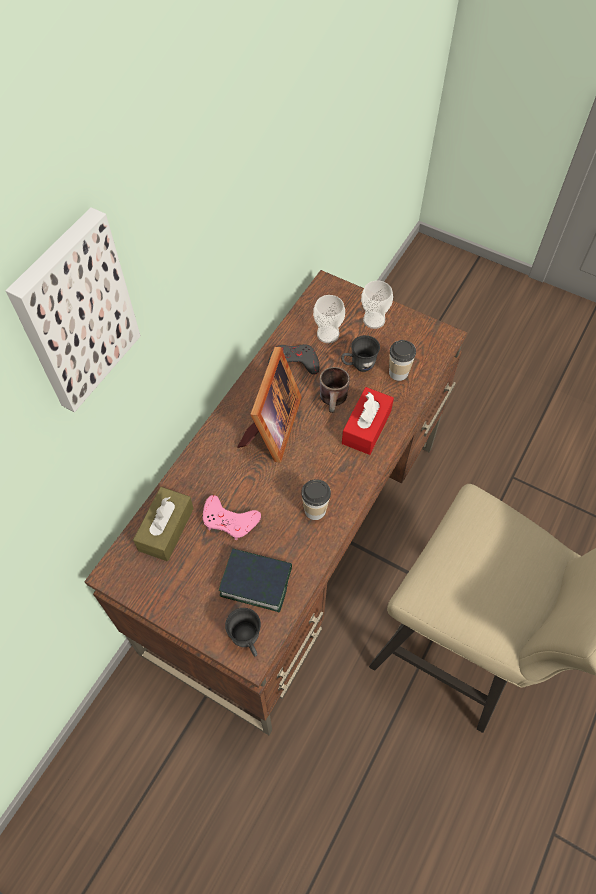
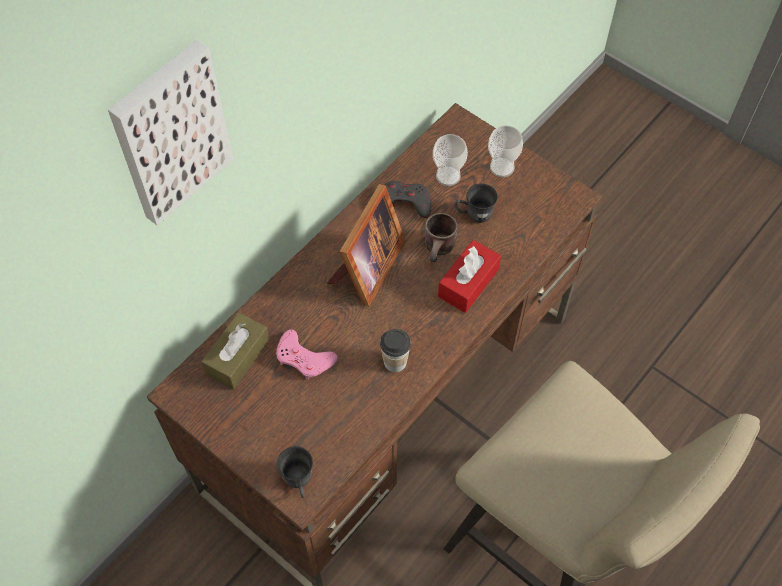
camera: 10 degrees right, 0 degrees up
(256, 581) = (319, 425): book -> none
(398, 373) = (515, 229): cup -> none

